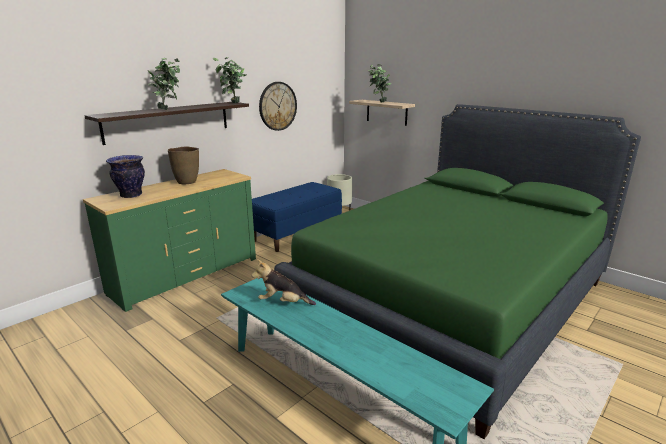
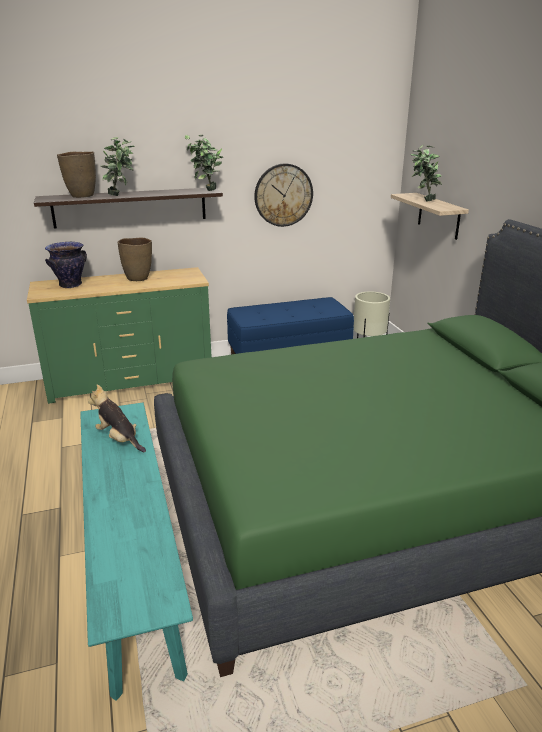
camera: 30 degrees right, 5 degrees up
(133, 112) = (81, 196): none -> brown vase

